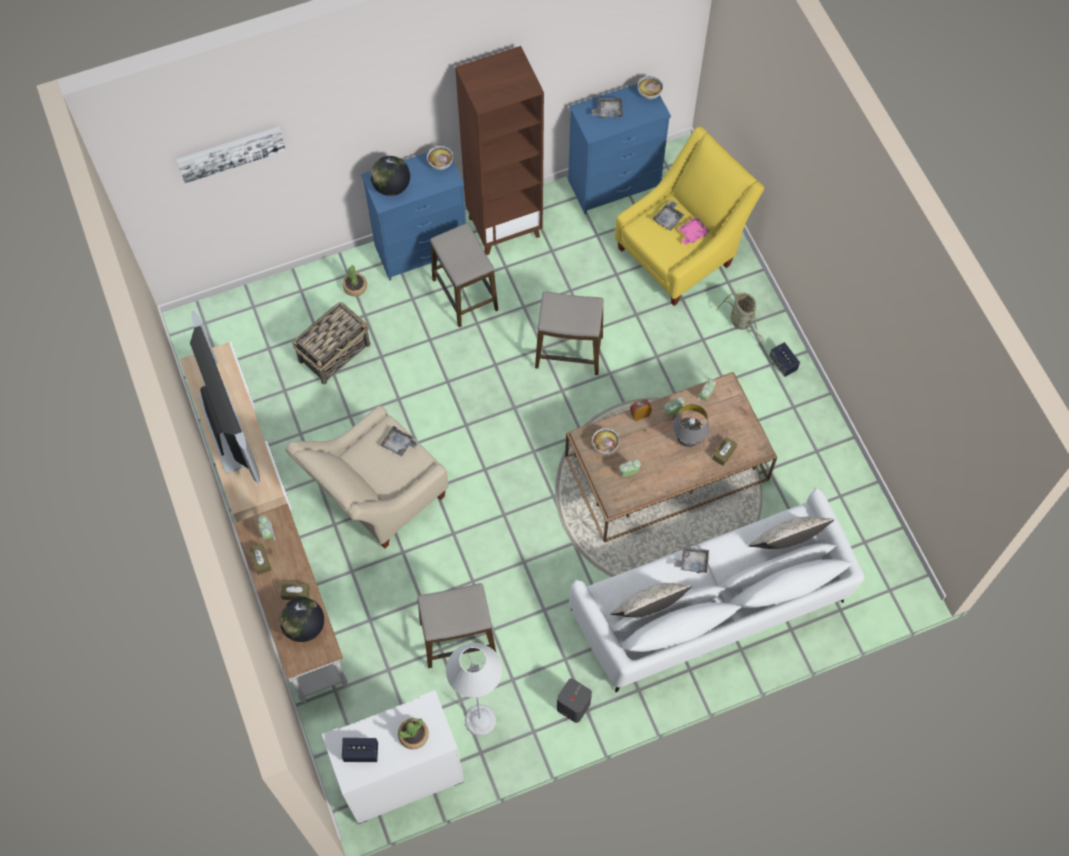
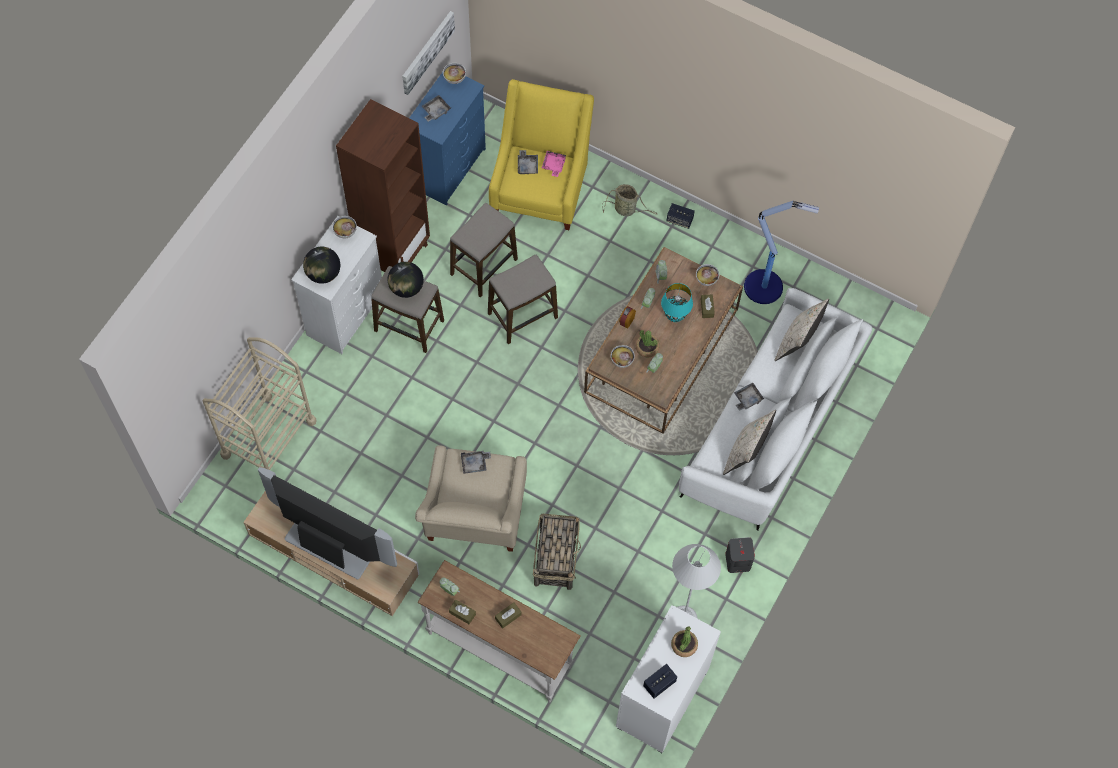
camera: 40 degrees left, 0 degrees up
(231, 153) = (211, 323): picture -> picture (427, 52)
(271, 308) = (268, 438): none -> beige cart
(304, 626) = (535, 634): globe -> globe (406, 288)
(335, 352) = (348, 436): basket -> basket (556, 558)
(355, 287) = (320, 377): potted plant -> potted plant (647, 348)
(422, 249) = (346, 314): blue dresser -> white dresser
(458, 639) = (620, 575): stool -> stool (484, 267)
(688, 440) = (675, 316): grey table lamp -> turquoise table lamp
(746, 427) = (706, 280): none -> bowl
(812, 477) = (765, 287): none -> floor lamp

